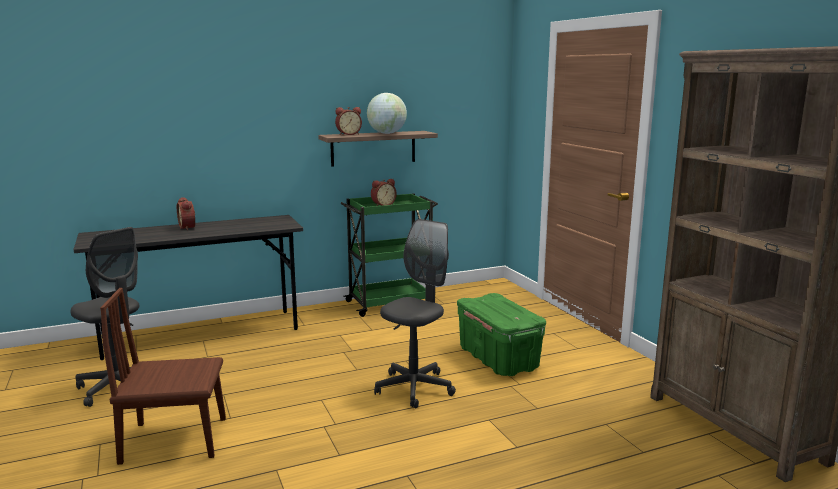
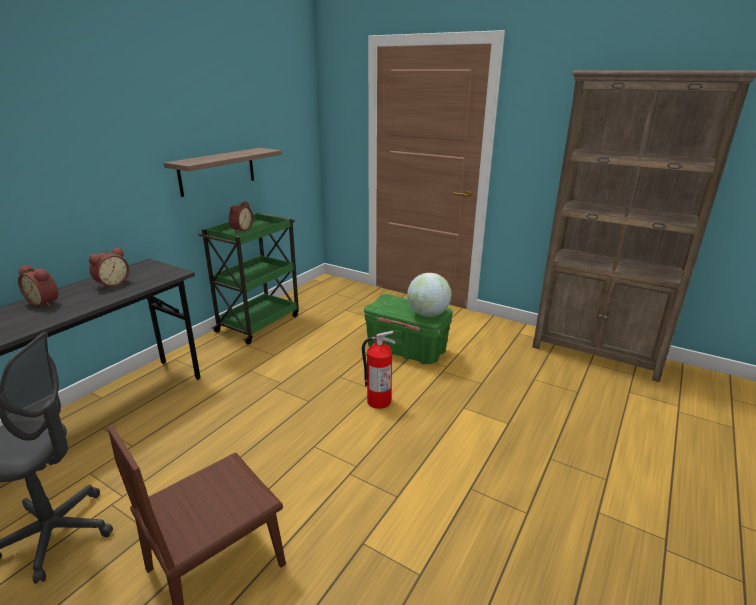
camera: 35 degrees left, 10 degrees up
(348, 134) = (197, 159): alarm clock -> alarm clock (112, 283)
(387, 133) = (235, 154): globe -> globe (428, 314)
(414, 388) = (378, 401): grey office chair -> fire extinguisher

